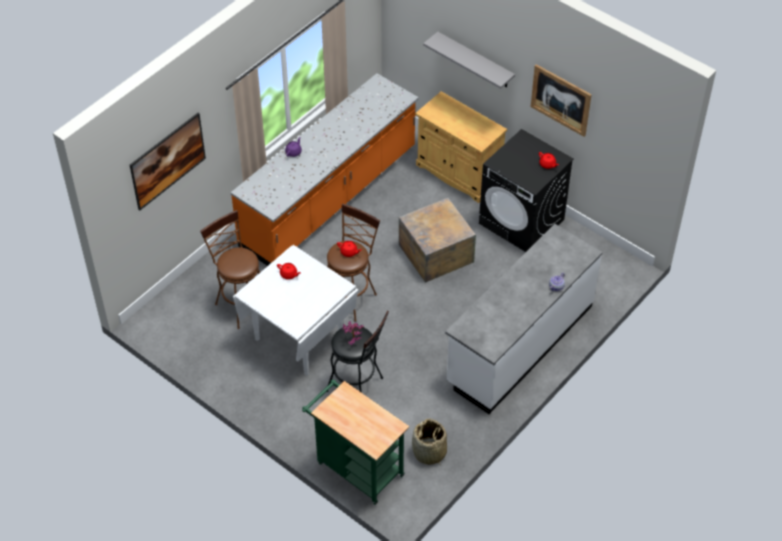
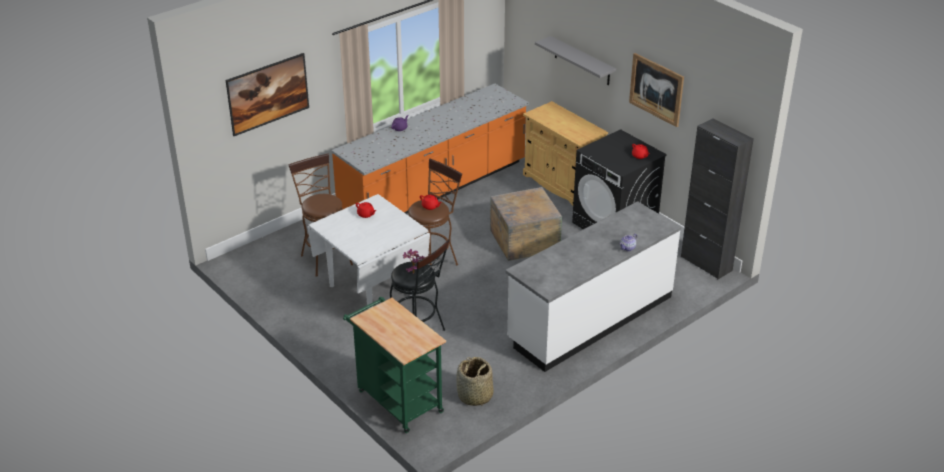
camera: 10 degrees right, 15 degrees down
(619, 259) = (706, 263): none -> black cabinet

